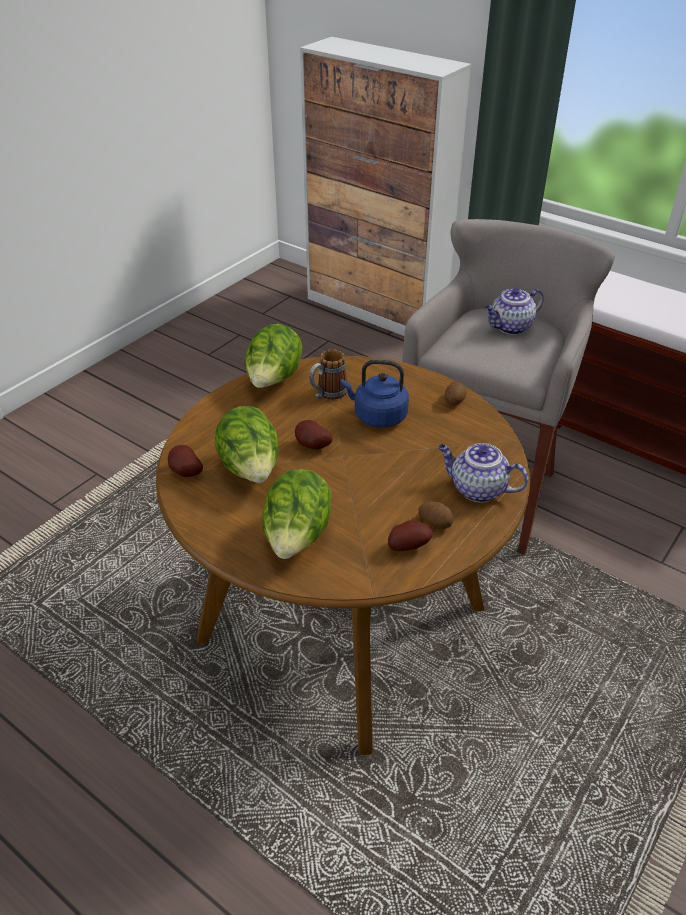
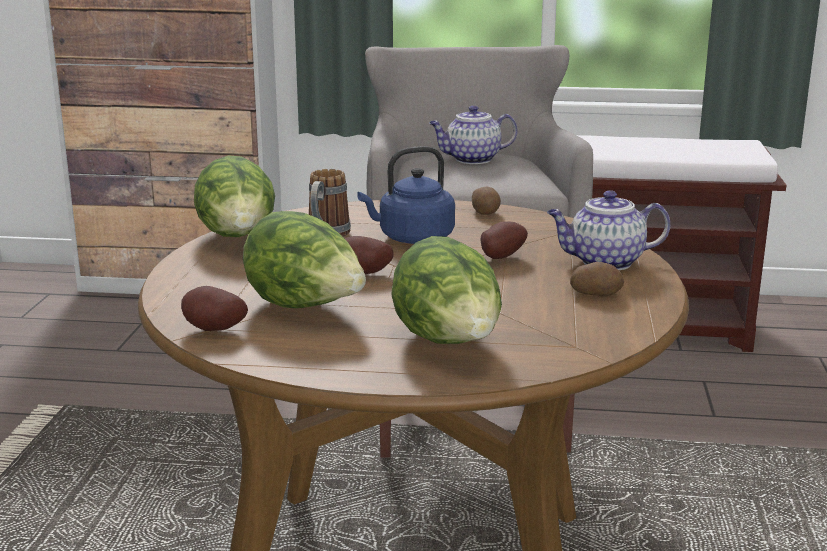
camera: 30 degrees left, 20 degrees down
(408, 545) = (591, 317): potato -> potato (500, 258)
(510, 327) = (471, 160): teapot -> teapot turned 45 degrees clockwise

